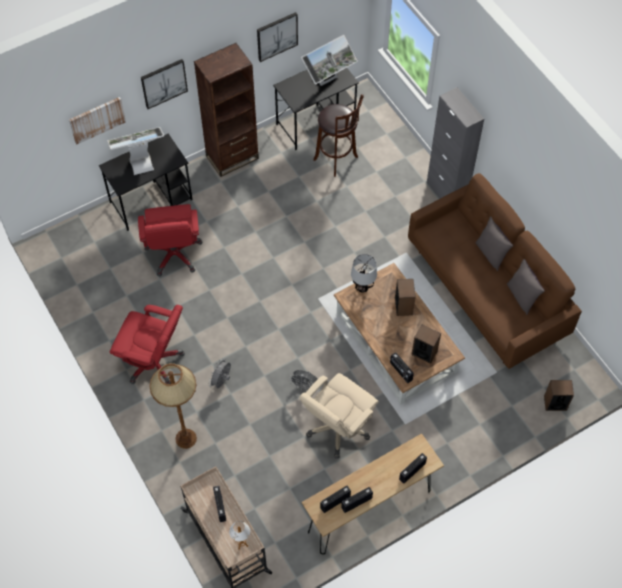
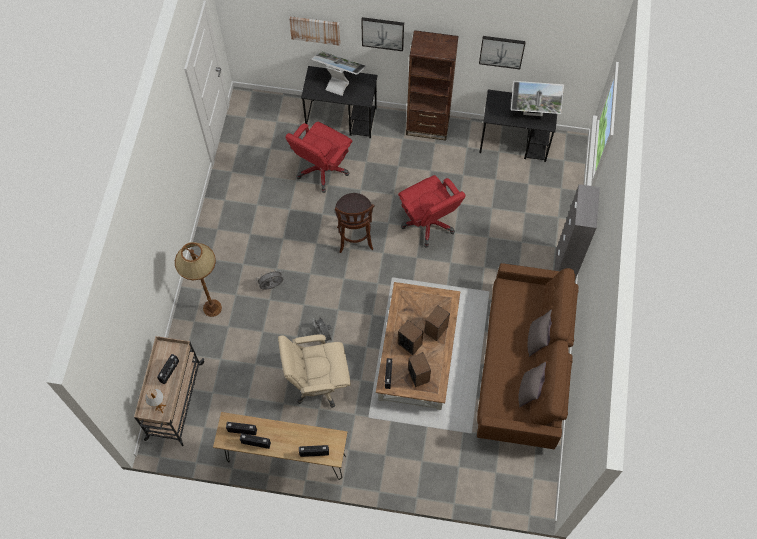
camera: 40 degrees right, 5 degrees up
(154, 361) = (240, 237): red office chair -> red office chair (428, 223)
(337, 159) = (504, 182): brown stool -> brown stool (355, 240)
(363, 288) = (419, 293): table lamp -> none
(555, 403) = (493, 491): speaker -> speaker (409, 343)

